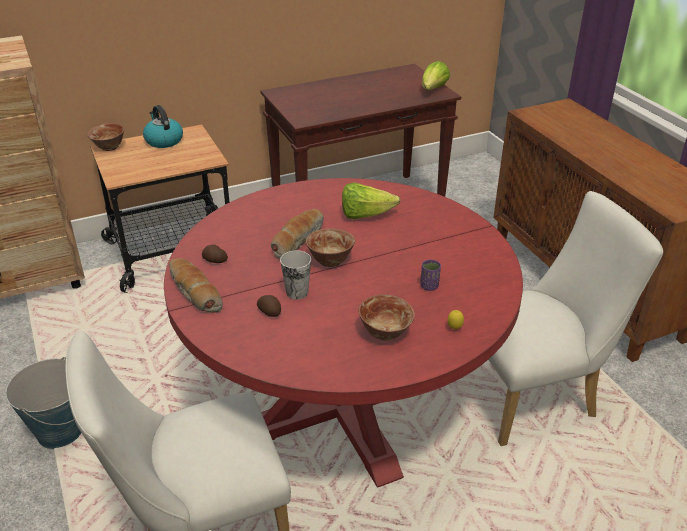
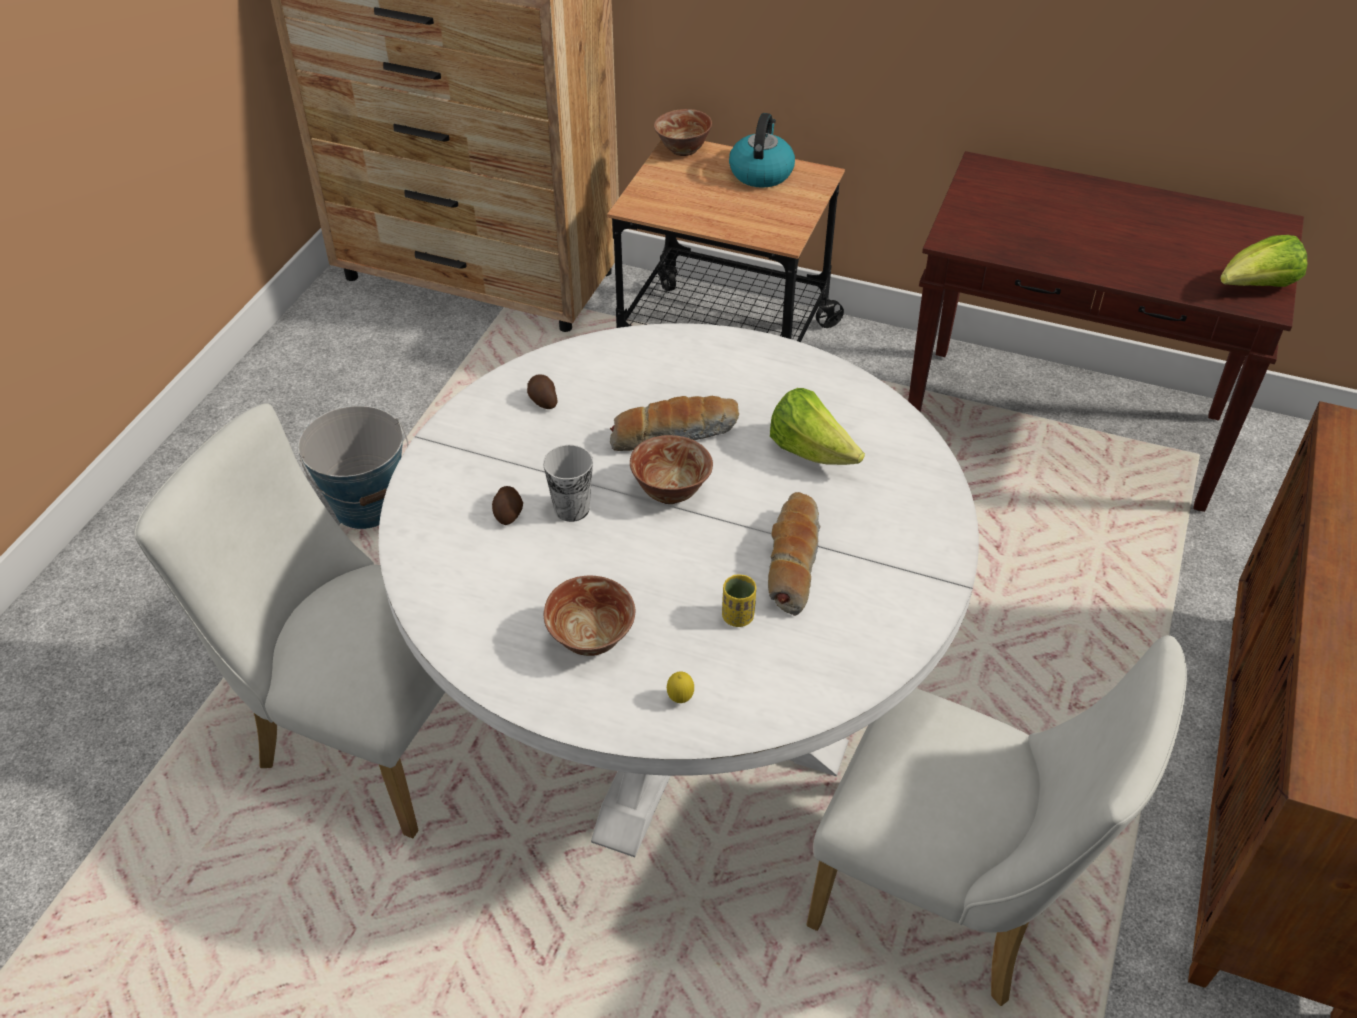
camera: 45 degrees right, 10 degrees up
(194, 292) = (467, 430): bread -> bread (792, 561)
(343, 407) = (678, 709): red dining table -> white dining table
(429, 286) = (738, 617): purple cup -> yellow cup

